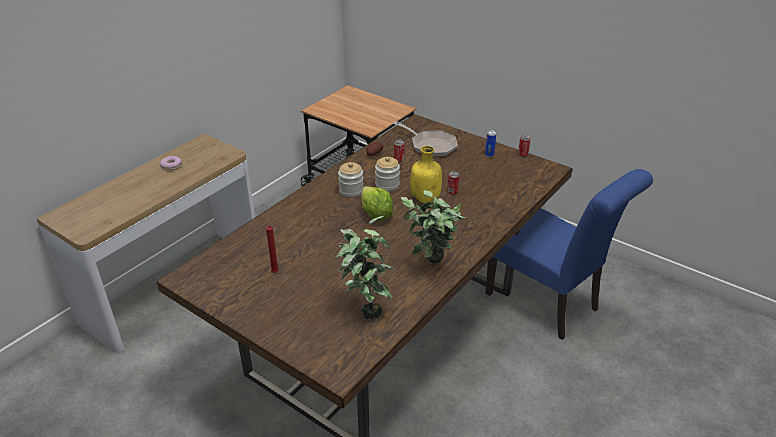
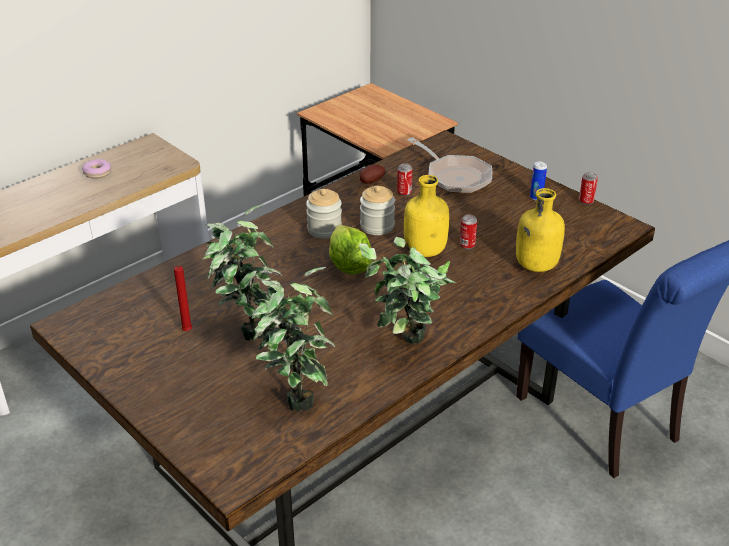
camera: 10 degrees right, 0 degrees up
(317, 265) = (246, 328): none -> potted plant
(502, 201) = (535, 266): none -> yellow bottle

